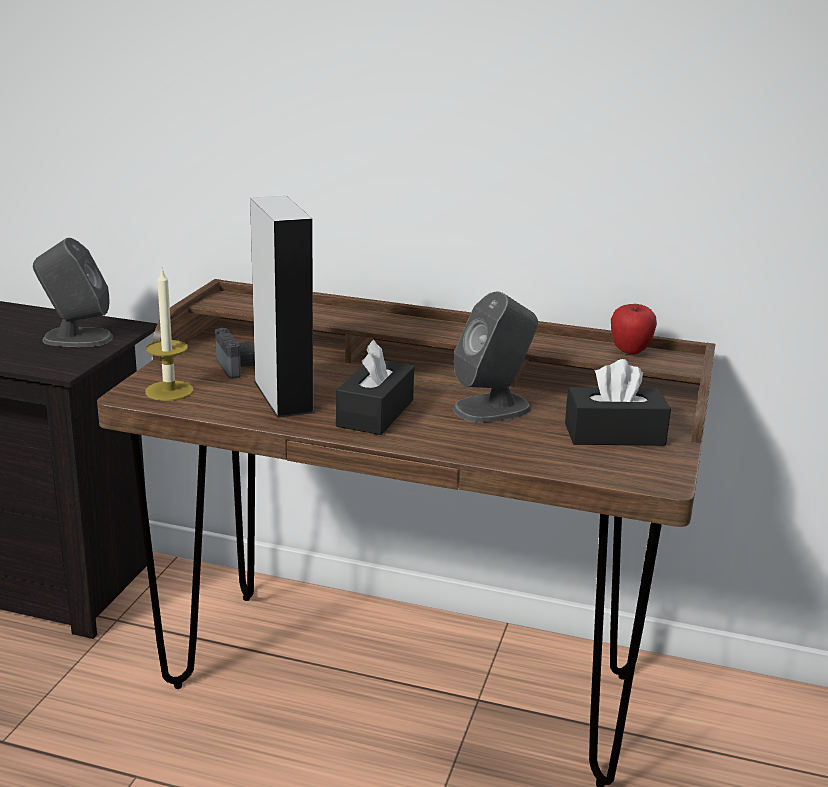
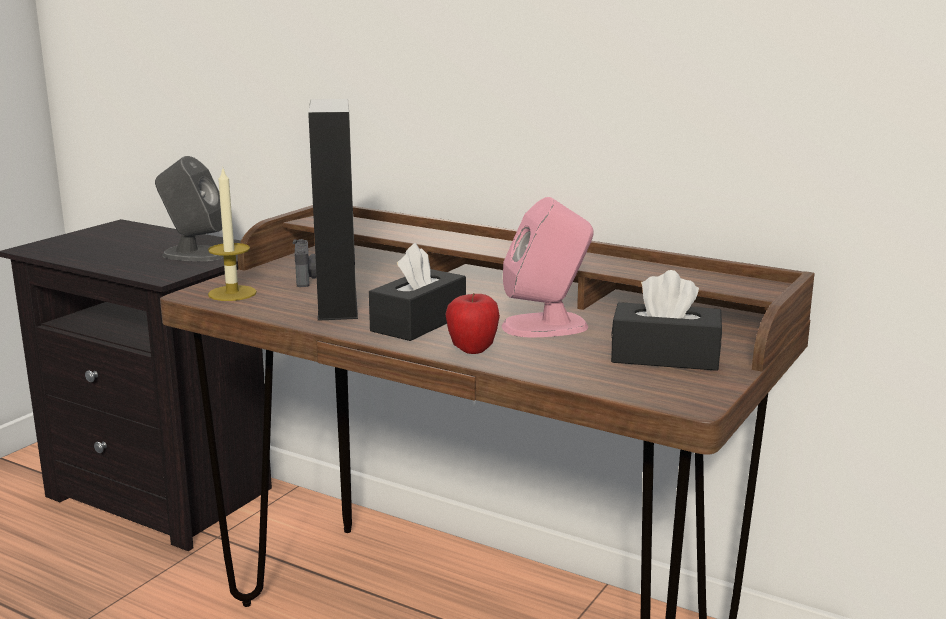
camera: 15 degrees right, 5 degrees down
(493, 408) = (546, 326): grey speaker -> pink speaker
(630, 351) = (712, 276): apple -> apple (472, 350)

